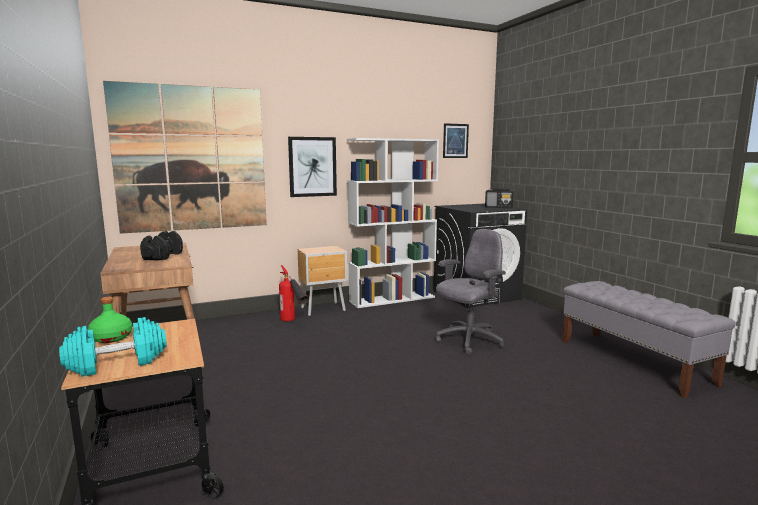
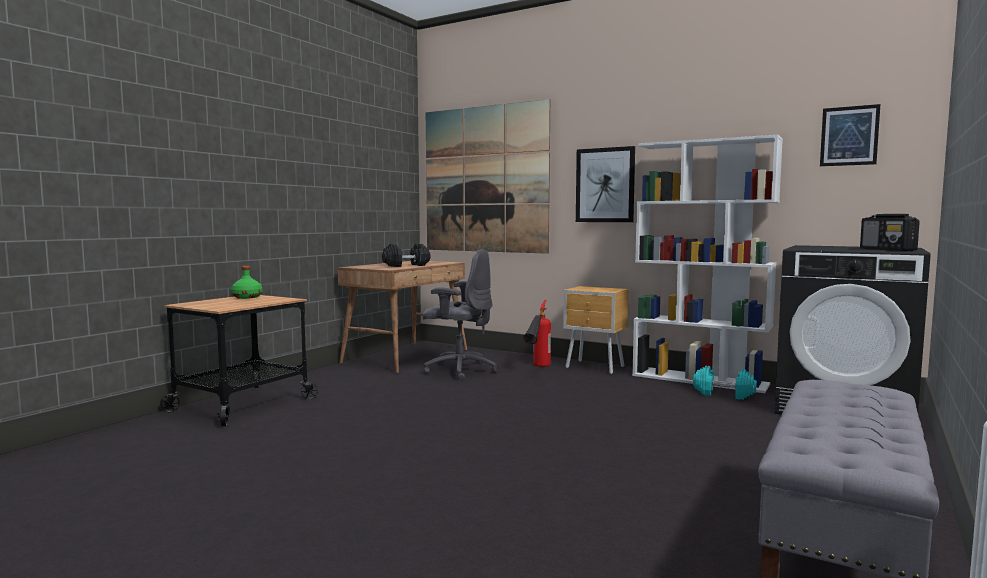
camera: 55 degrees right, 5 degrees down
(117, 363) = (205, 304): turquoise dumbbell -> turquoise dumbbell (724, 394)
(468, 341) = (655, 436): grey office chair -> grey office chair (459, 370)

